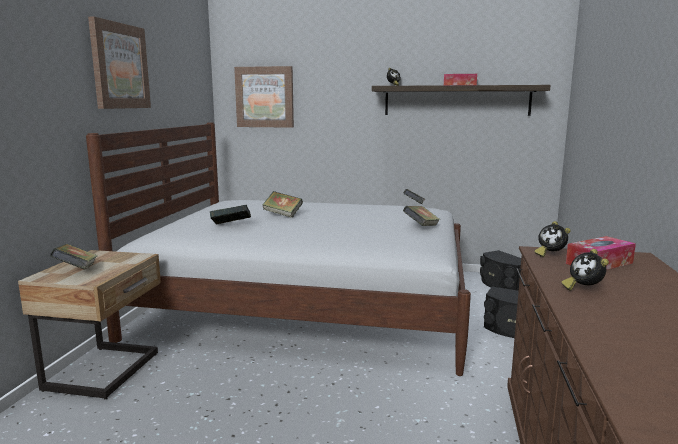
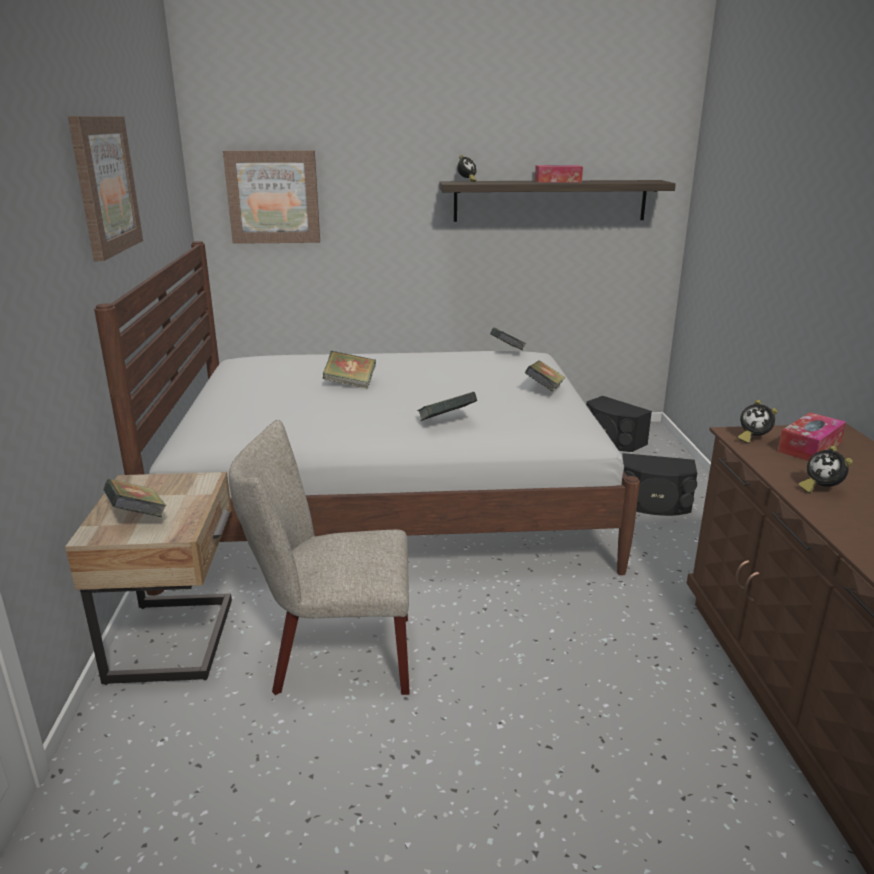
camera: 15 degrees left, 10 degrees up
(201, 398) = (333, 656): none -> beige chair
(231, 226) = (296, 412): book -> book (446, 422)

